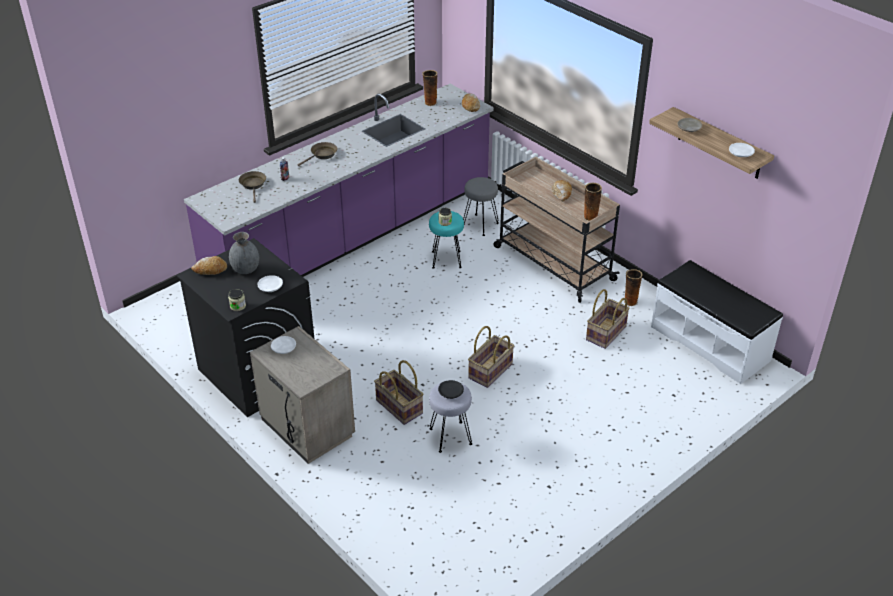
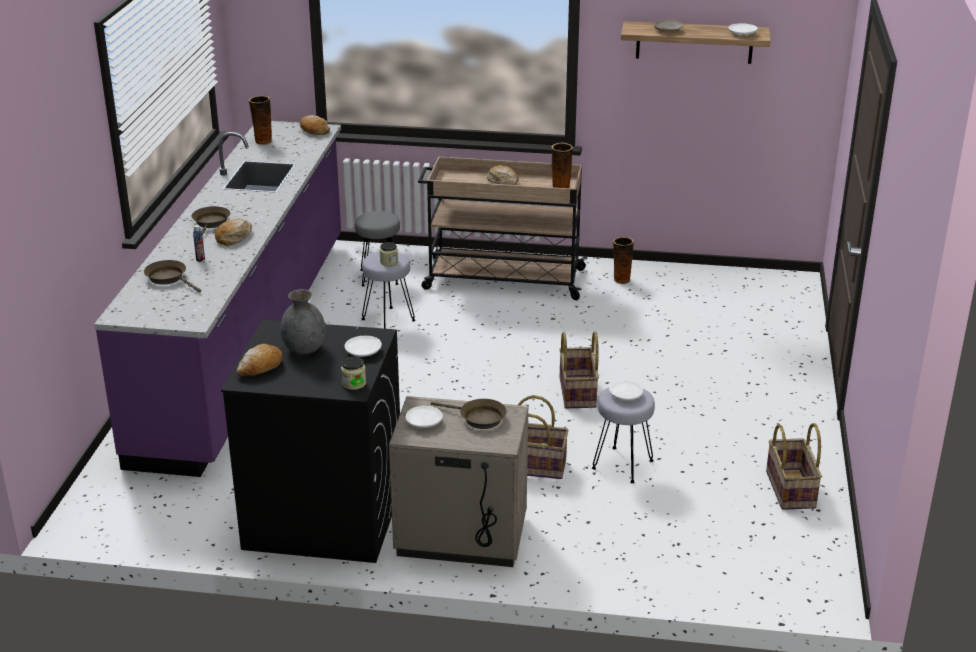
camera: 40 degrees left, 10 degrees down
(313, 362) = (478, 418): none -> brown frying pan
(321, 171) = (234, 237): none -> bread
(446, 260) = (388, 320): turquoise stool -> grey stool
(451, 392) = (625, 395): black plate -> white plate
(606, 333) = (638, 313): basket -> basket (791, 490)
(710, 343) = (735, 282): white bench -> none

